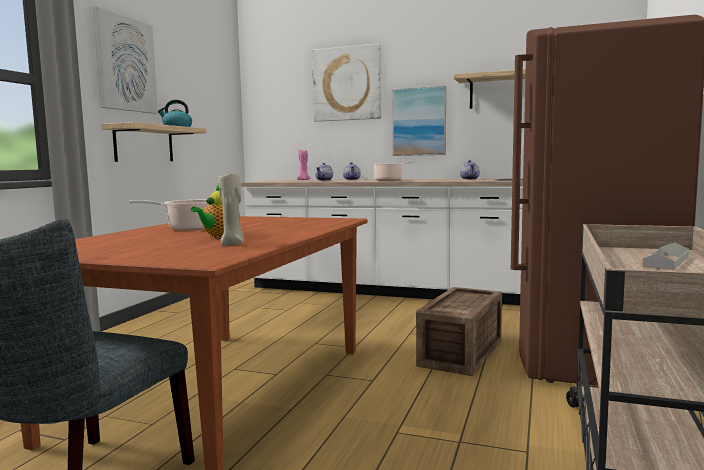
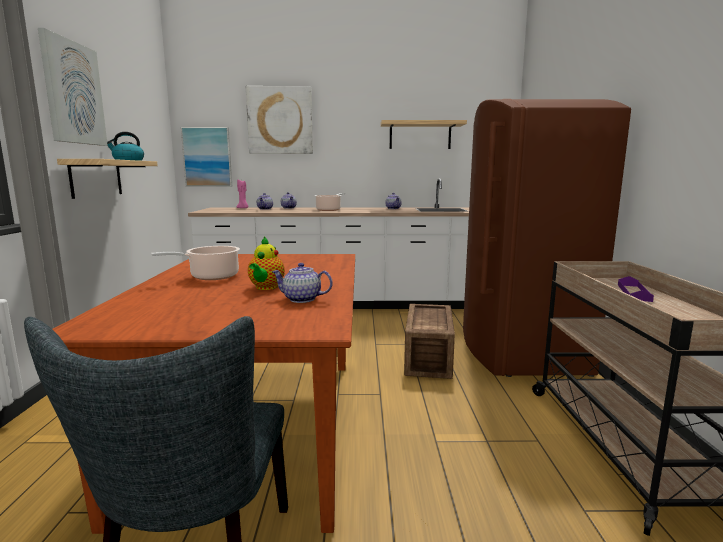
camera: 20 degrees left, 5 degrees up
(233, 244) = (301, 299): beige candle -> teapot
(419, 121) = (346, 158): picture -> picture (207, 157)
(666, 262) = (634, 293): grey tray -> purple tray

